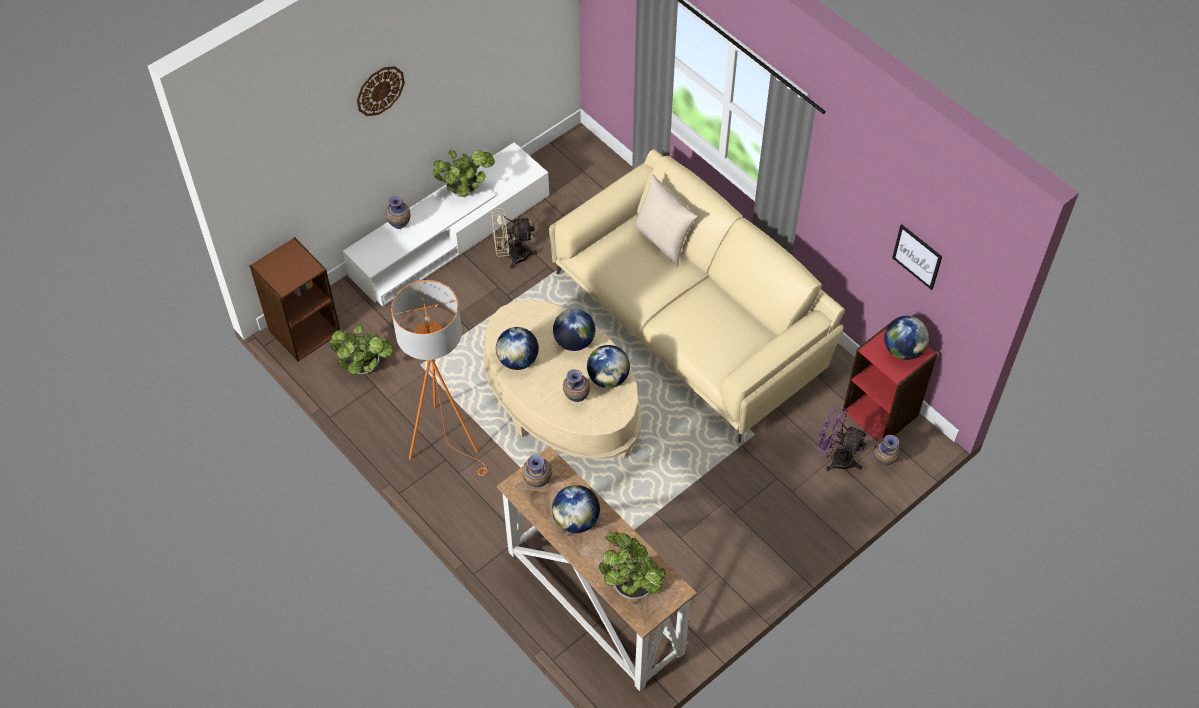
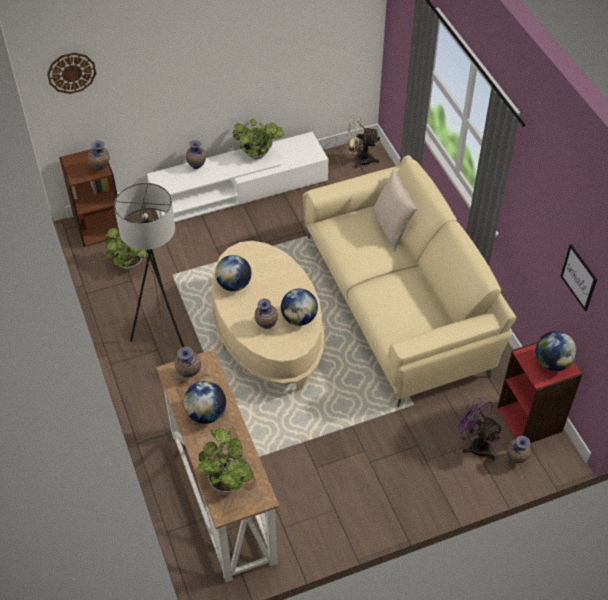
camera: 20 degrees right, 5 degrees down
(309, 267) = (101, 169): none -> vase
(380, 90) = (190, 43): wall clock -> wall clock (71, 72)
(446, 440) = (165, 335): orange floor lamp -> grey floor lamp
(512, 256) = (279, 216): beige fan -> beige fan (359, 159)
(574, 341) = (285, 283): globe -> none

